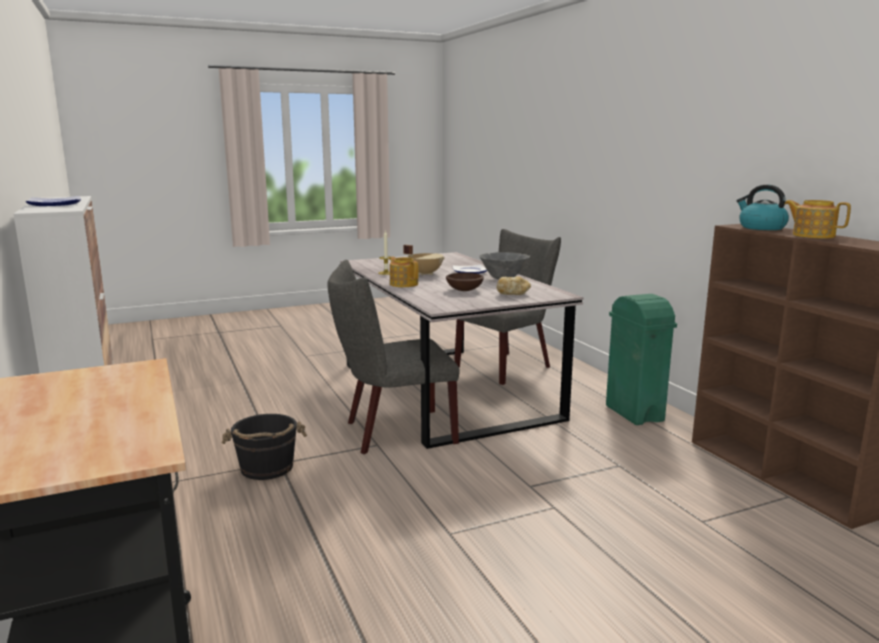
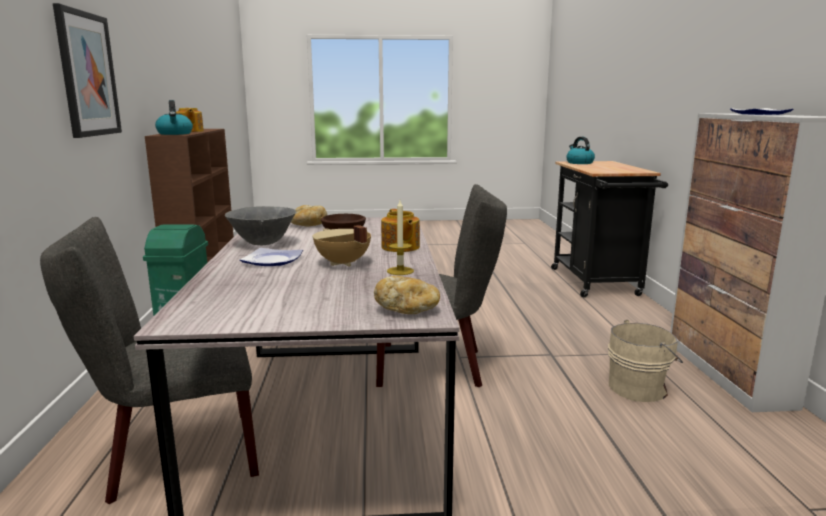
camera: 160 degrees left, 0 degrees up
(115, 444) = (579, 163): none -> kettle
(205, 441) = (640, 388): none -> beige bucket
(267, 468) = (562, 351): black bucket -> none
(365, 262) = (407, 309): none -> bread
(682, 154) = (87, 74): none -> picture

